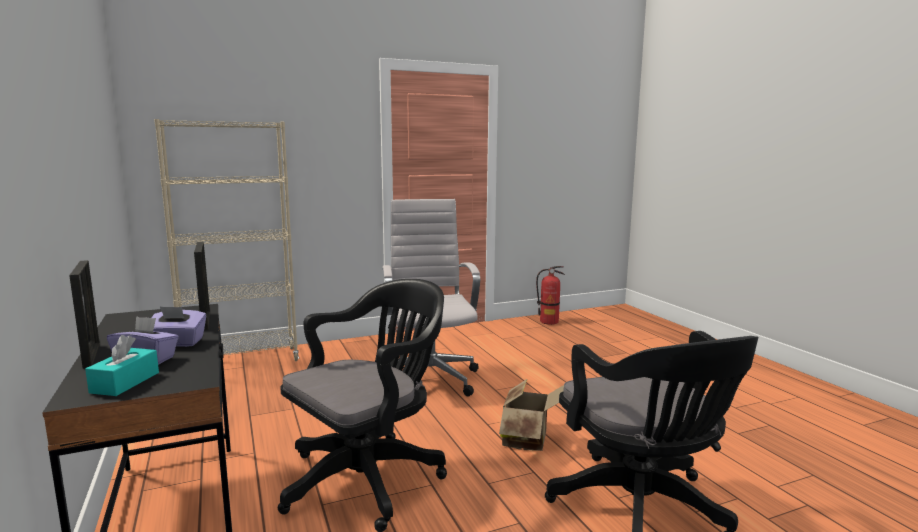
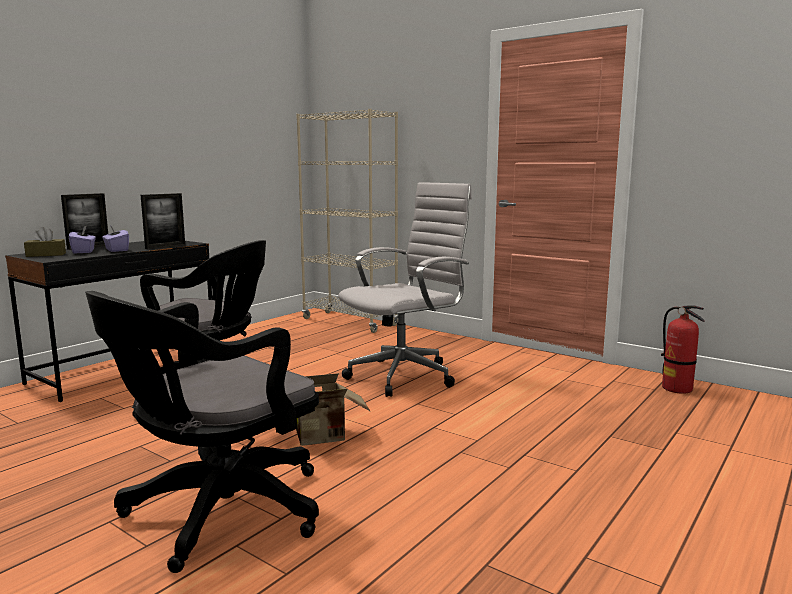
camera: 60 degrees right, 0 degrees up
(125, 382) = (46, 255): turquoise tissue box -> brown tissue box

